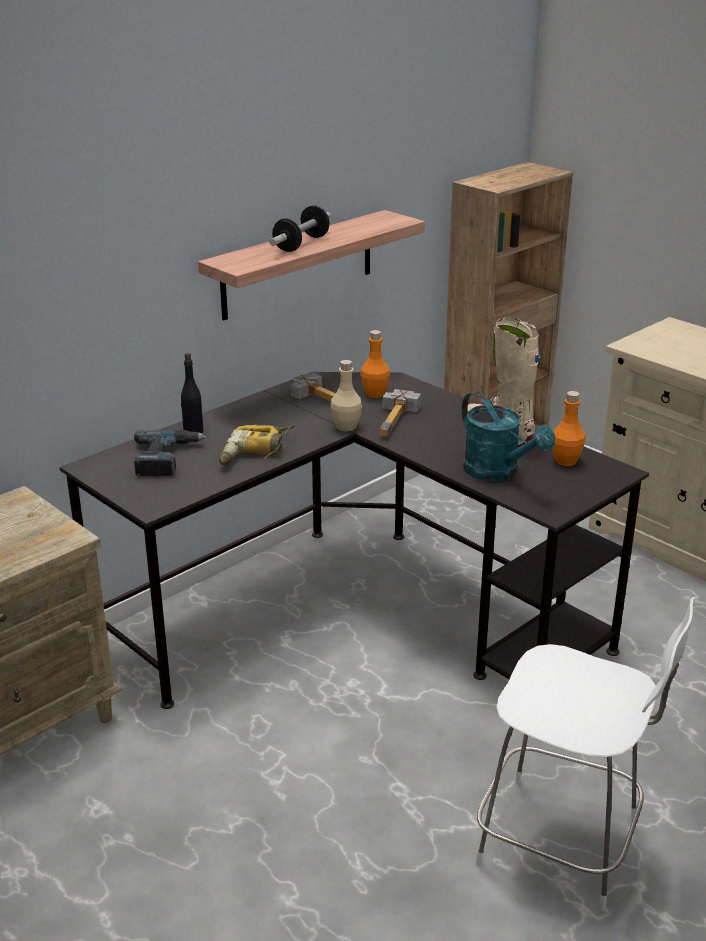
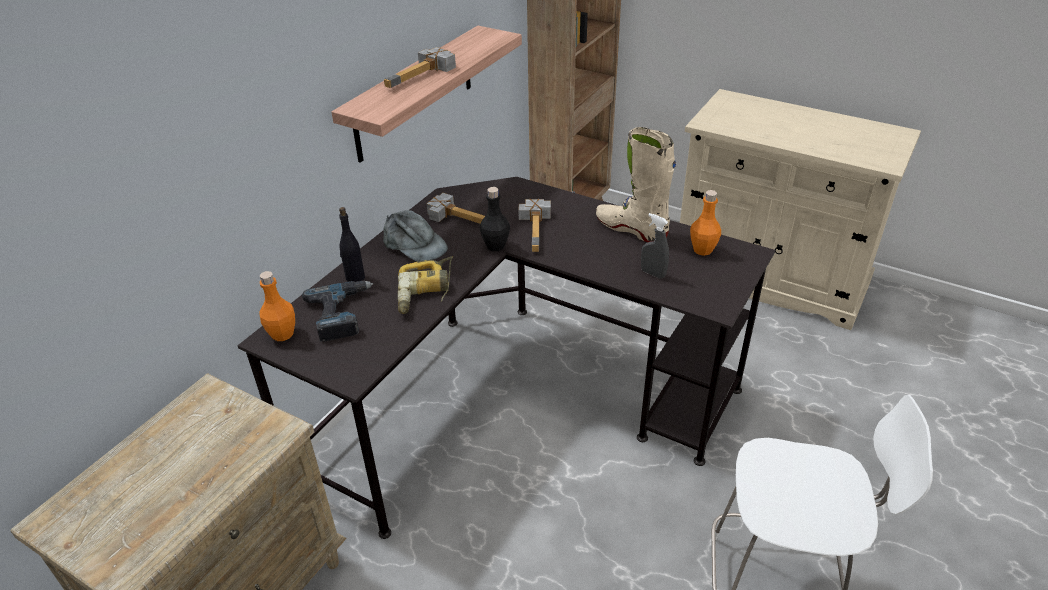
camera: 15 degrees left, 10 degrees up
(265, 414) = (414, 244): none -> grey cap
(301, 244) = (423, 76): dumbbell -> hammer
(346, 427) = (495, 246): beige bottle -> black bottle
(374, 394) = (504, 204): orange bottle -> orange bottle (282, 334)
(498, 473) = (653, 273): turquoise watering can -> grey spray bottle

